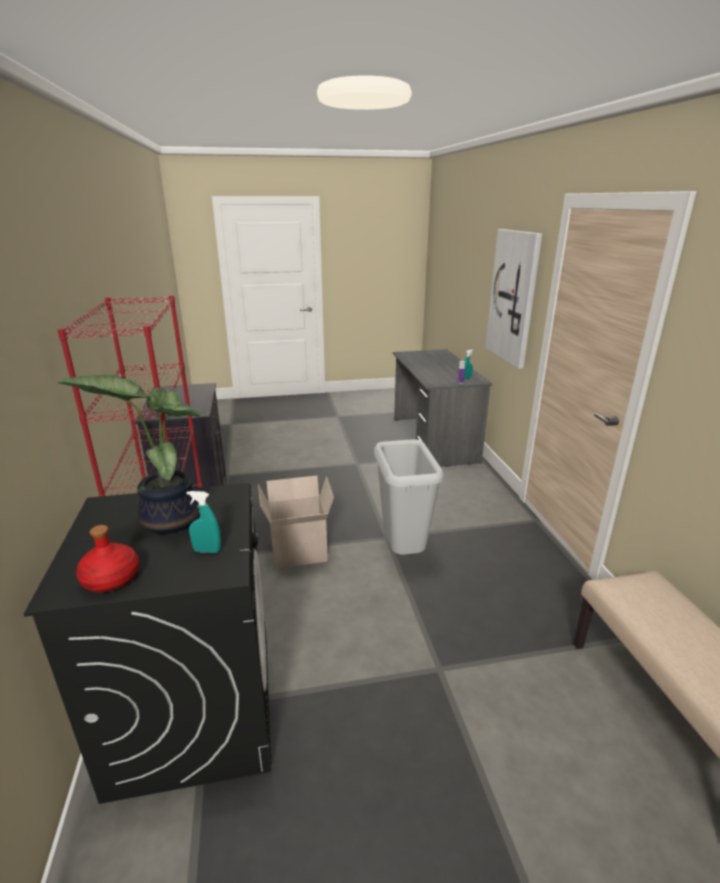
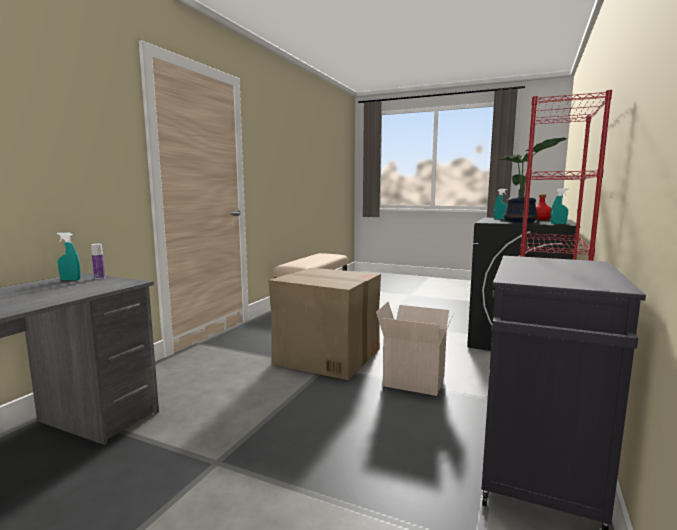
camera: 145 degrees left, 15 degrees down
(111, 508) = (558, 223): none -> turquoise spray bottle
(404, 552) = (327, 356): grey trash can -> cardboard box
(513, 297) = (76, 145): picture -> none

